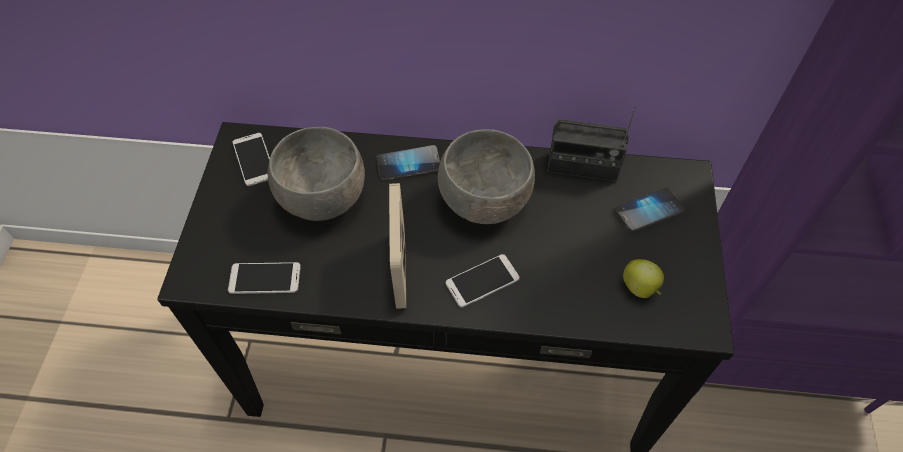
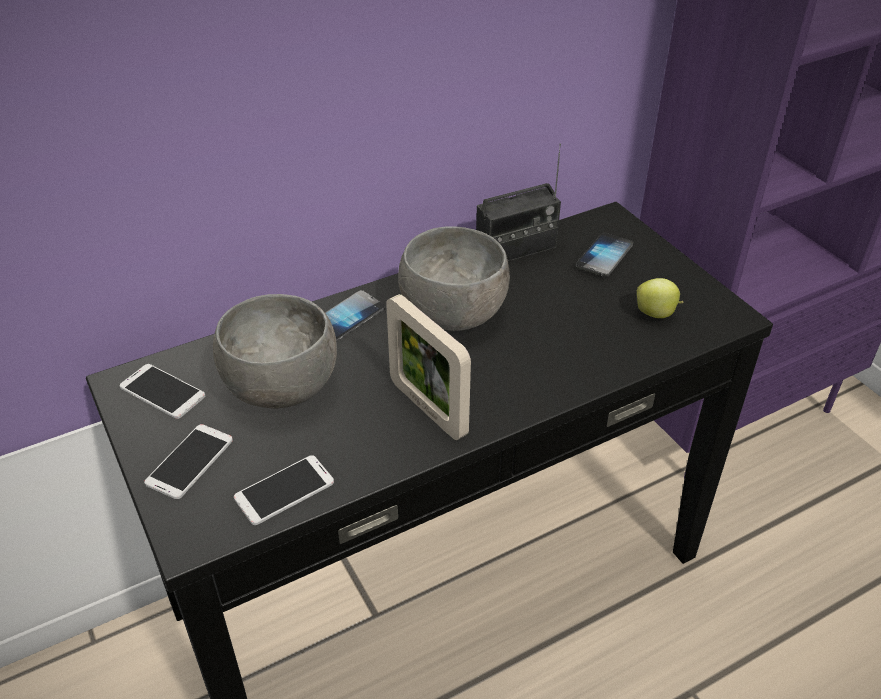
camera: 35 degrees left, 15 degrees down
(482, 281) = (516, 377): phone -> phone (190, 461)

